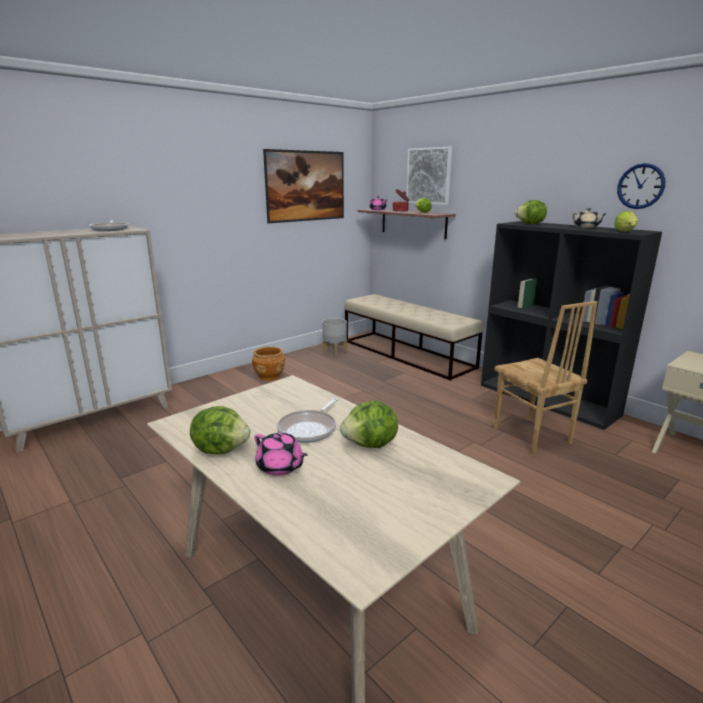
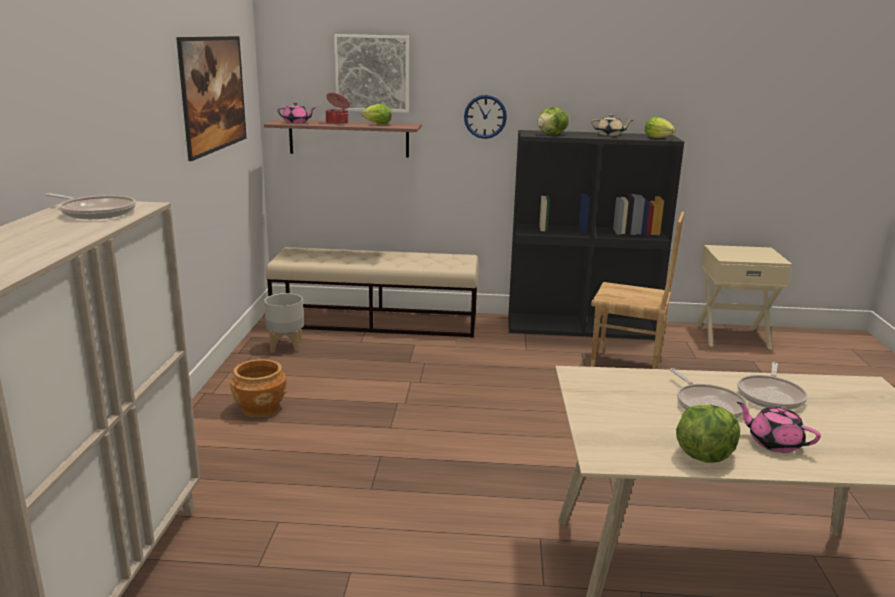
camera: 45 degrees left, 0 degrees up
(280, 467) = (774, 443): pink teapot -> pink teapot turned 135 degrees counterclockwise
(371, 445) = (771, 396): lettuce -> frying pan
(640, 186) = (647, 90): wall clock -> wall clock (485, 116)

